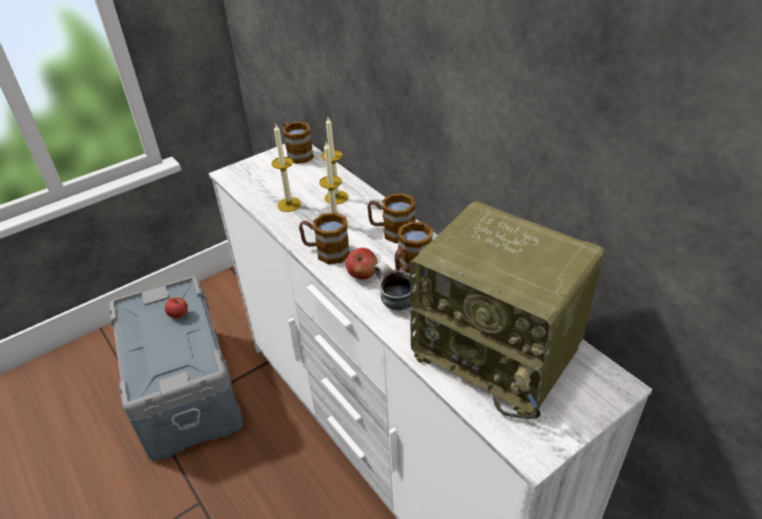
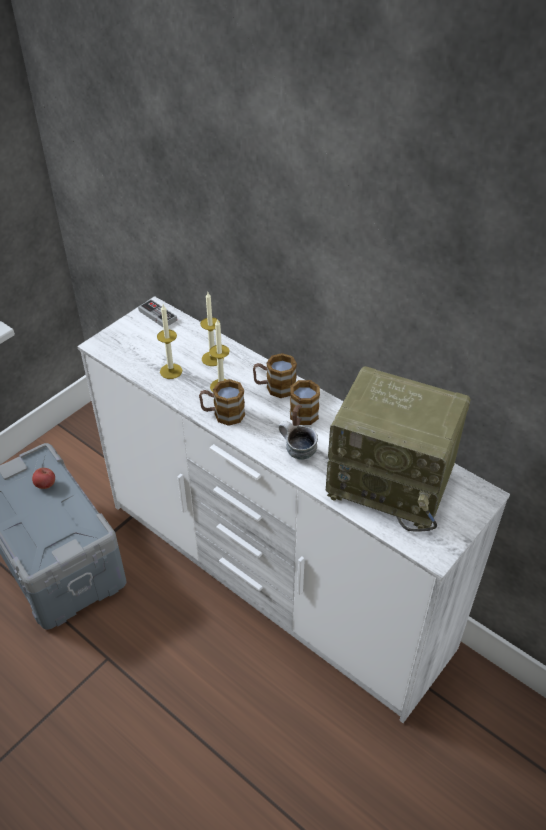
camera: 15 degrees left, 5 degrees up
(297, 153) = (157, 315): mug -> game controller
(362, 275) = (262, 431): apple -> none

